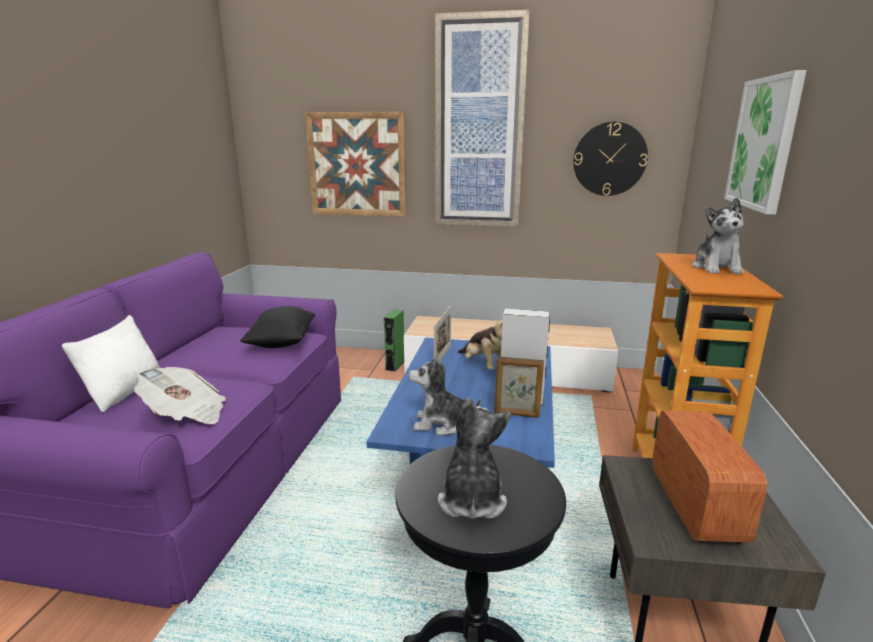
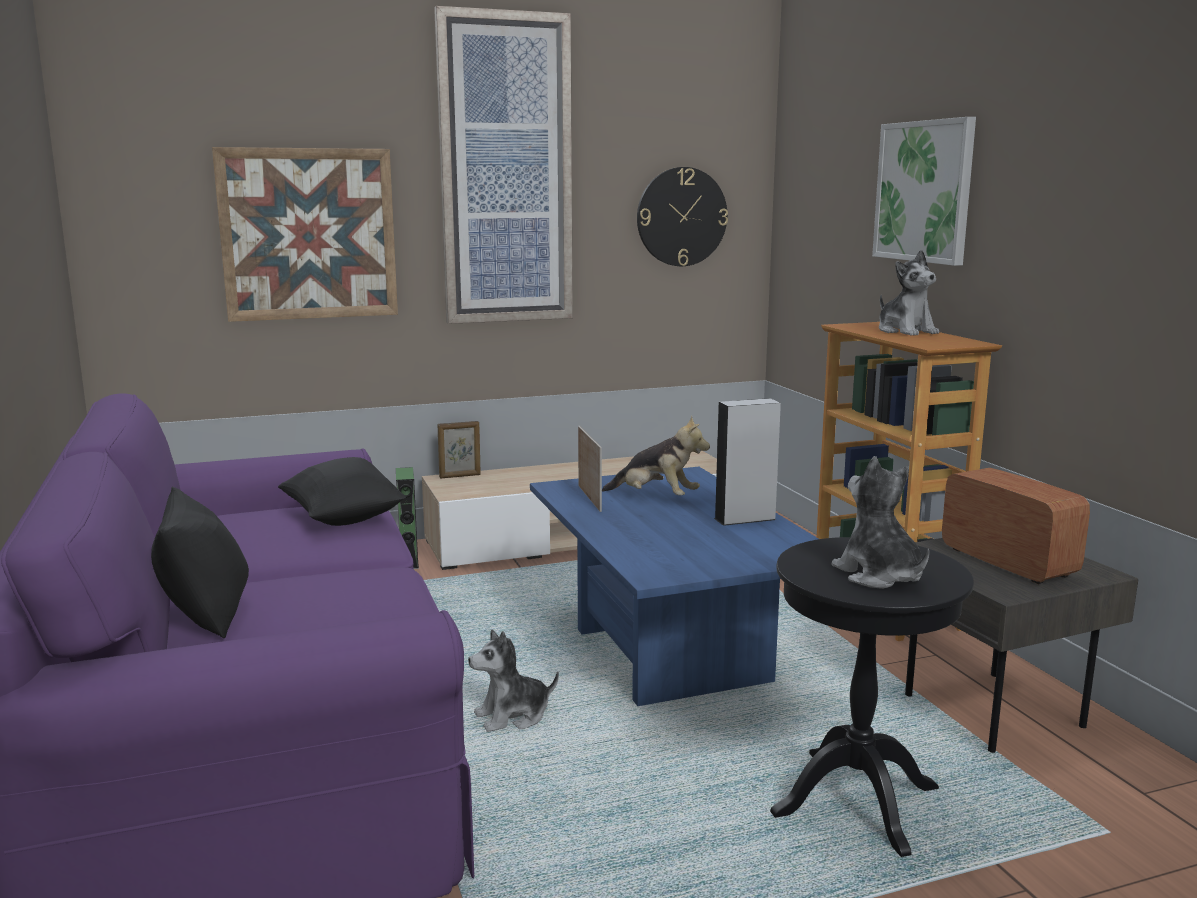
camera: 30 degrees left, 5 degrees down
(125, 392) = (206, 614): white pillow -> black pillow
(186, 414) = (363, 613): newspaper -> none
(441, 424) = (695, 557): plush toy -> plush toy (512, 716)
(516, 414) = (762, 532): picture frame -> picture frame (460, 476)

